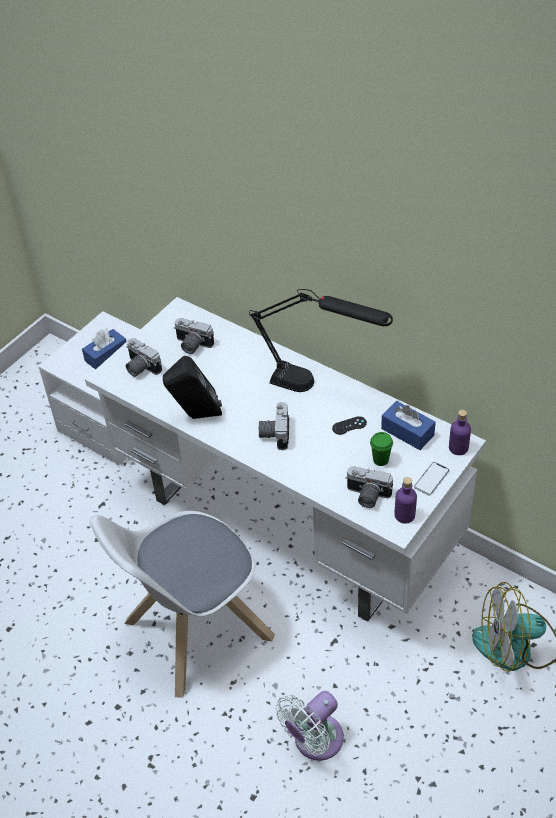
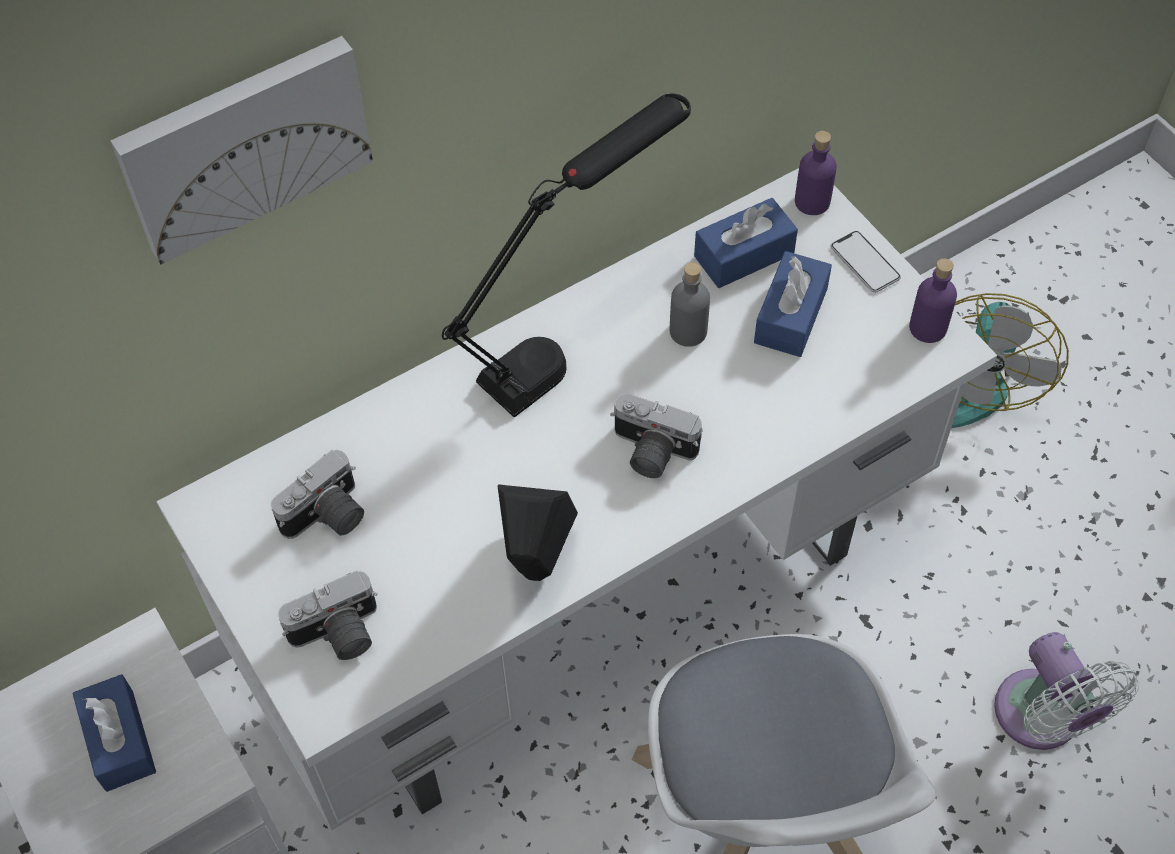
camera: 70 degrees left, 10 degrees up
(232, 180) = (244, 144): none -> picture
(349, 425) = (688, 331): black game controller -> grey bottle
(367, 496) = (864, 365): camera -> none
(380, 460) = (790, 315): green cup -> blue tissue box

